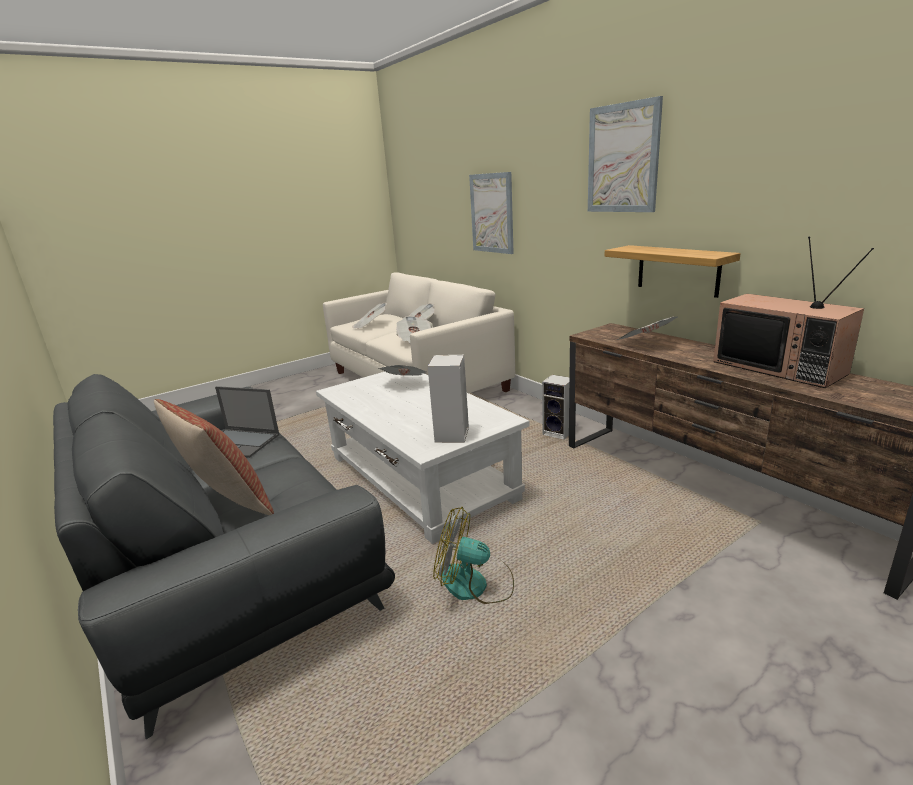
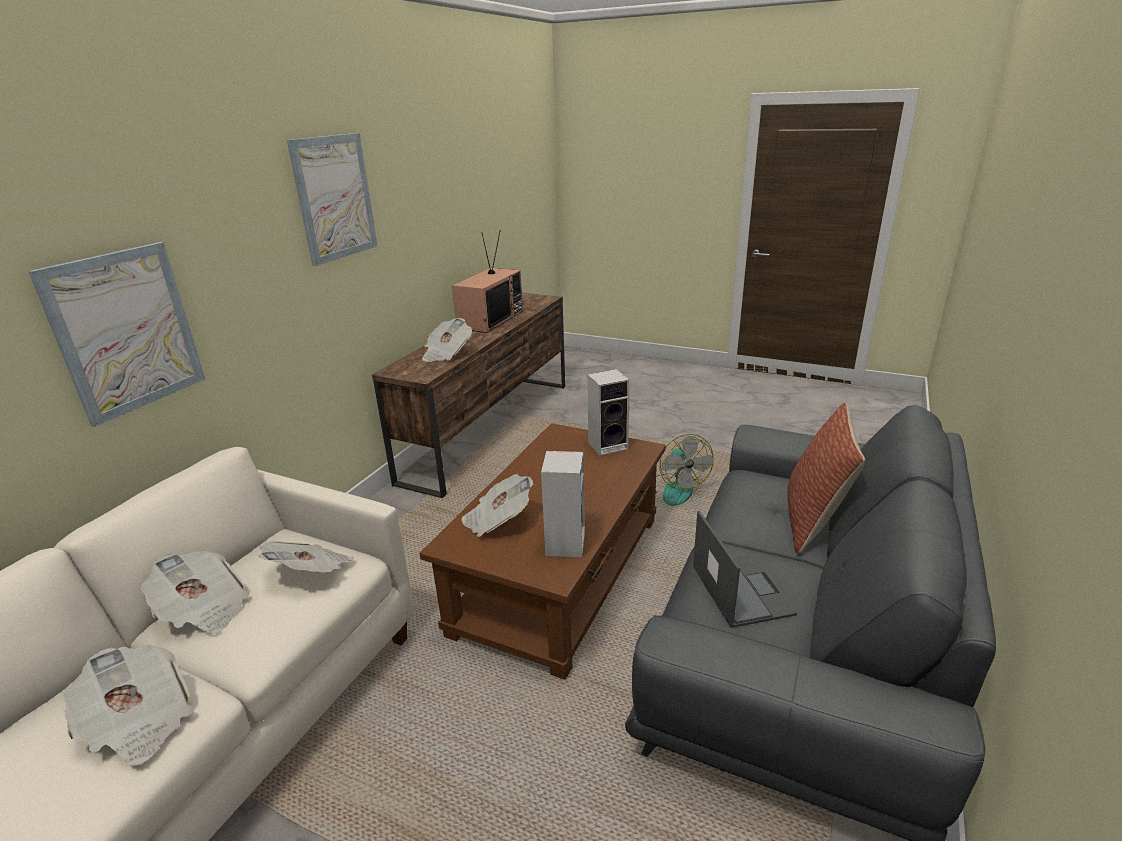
camera: 120 degrees left, 5 degrees up
(419, 476) = (559, 573): white coffee table -> brown coffee table
(559, 433) = (411, 511): speaker -> speaker (564, 542)
(678, 270) = (401, 292): shelf -> none

